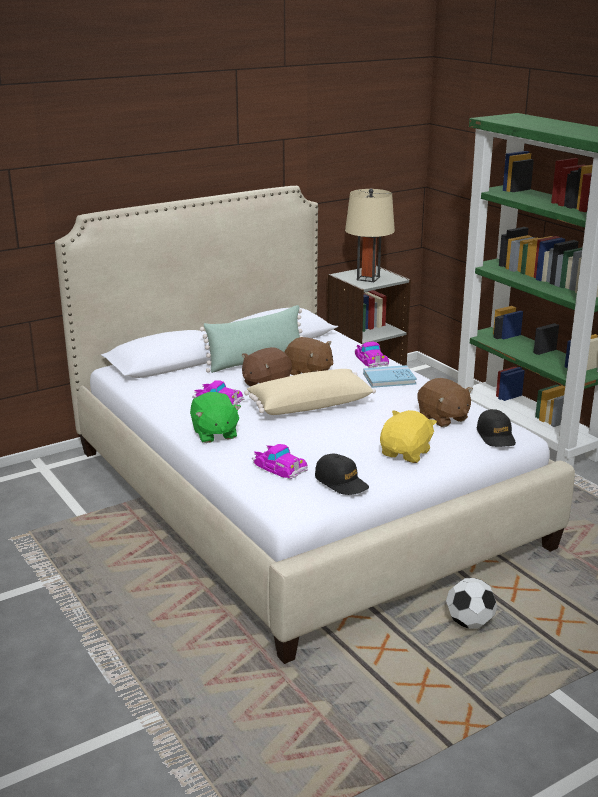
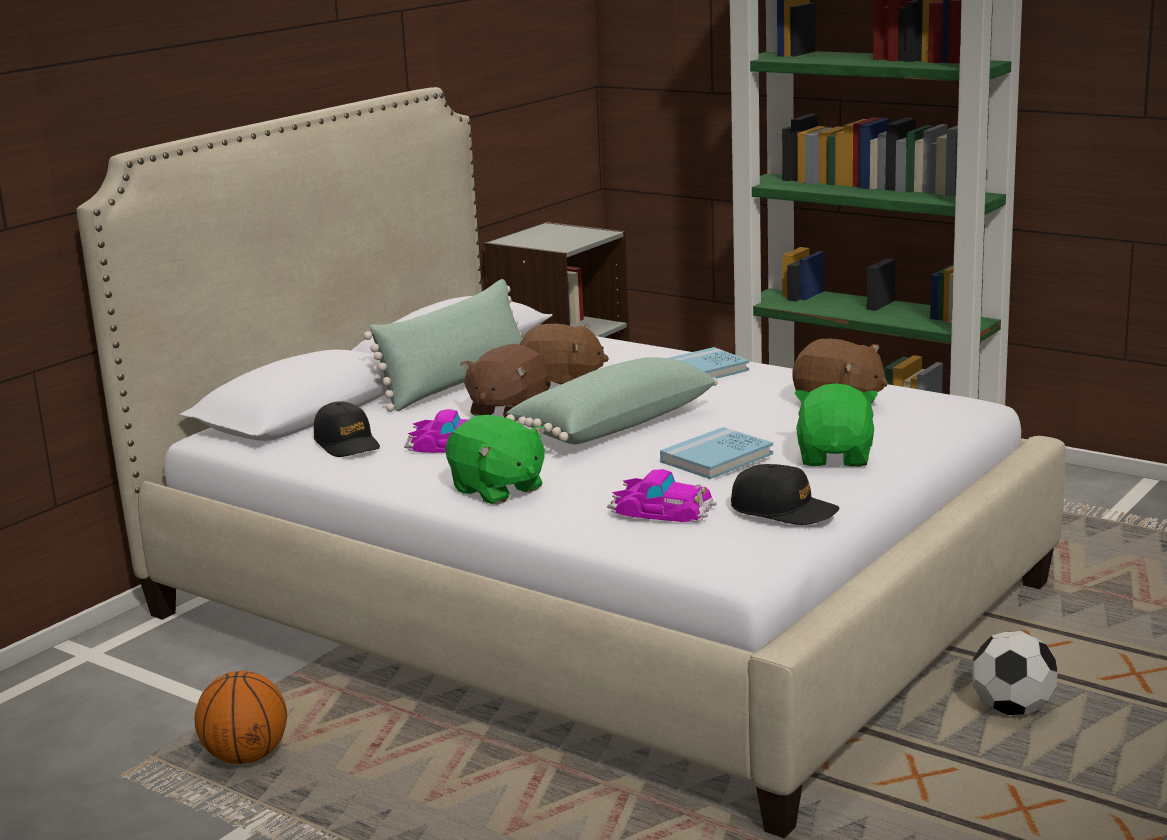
camera: 20 degrees left, 5 degrees down
(70, 543) = (246, 757): none -> basketball
(309, 405) = (613, 424): beige pillow -> green pillow
(340, 439) = (716, 458): none -> blue book
(368, 278) = (556, 239): beige table lamp -> none
(370, 359) = (641, 352): toy car -> none
(406, 453) = (836, 457): yellow plush toy -> green plush toy
(496, 436) = (942, 412): black cap -> black cap (347, 443)

